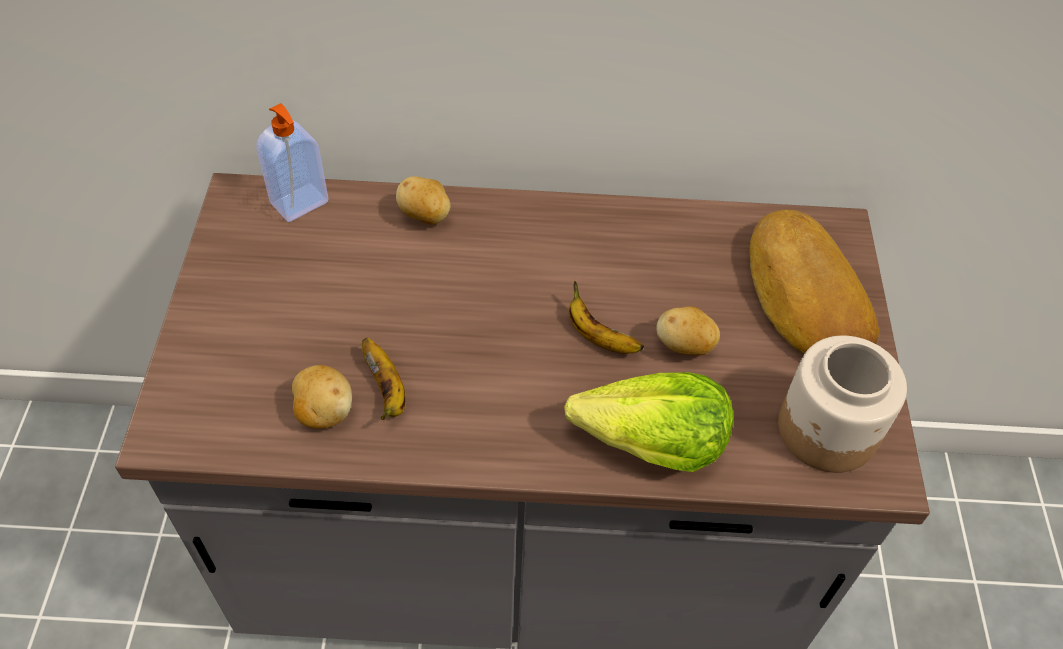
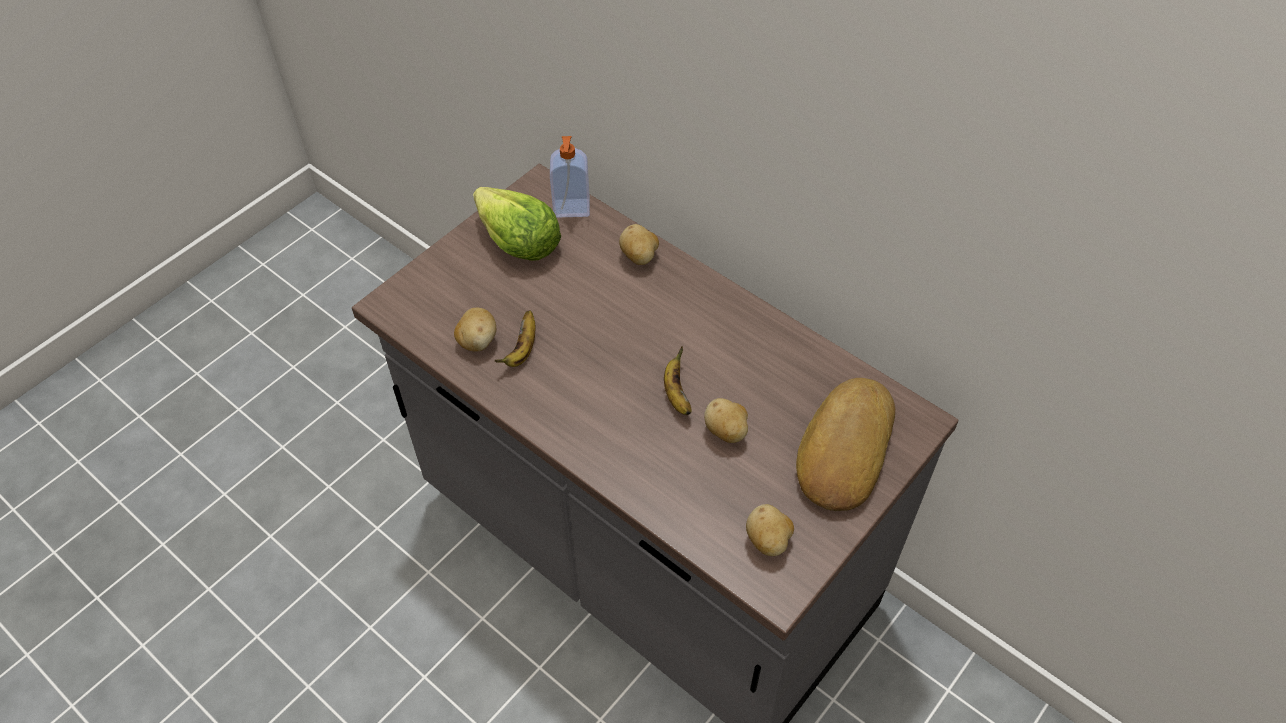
camera: 40 degrees right, 0 degrees up
(651, 444) = (646, 476): lettuce -> lettuce (517, 242)
(827, 431) = (768, 540): jar -> potato

